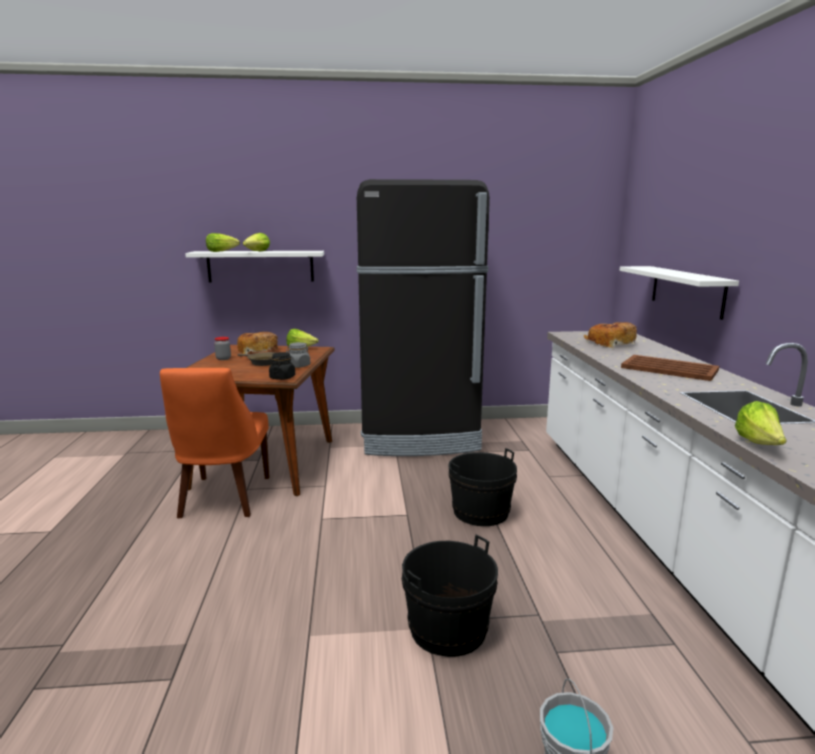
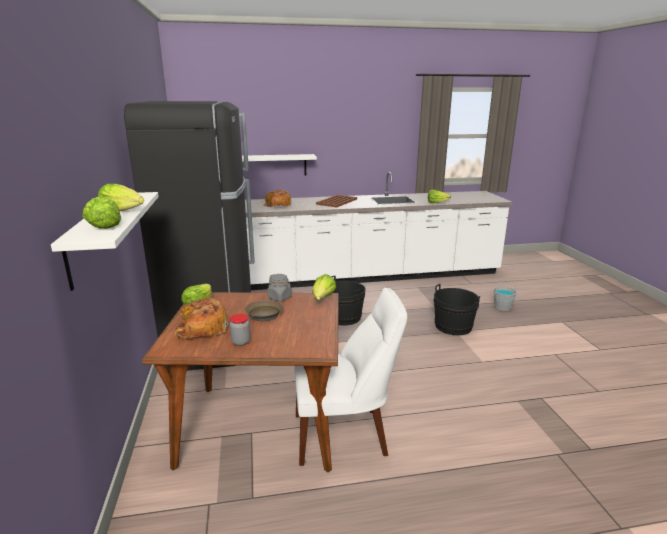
camera: 95 degrees left, 5 degrees up
(223, 499) = (344, 435): orange chair -> white chair
(282, 377) = (323, 299): black jar -> lettuce

